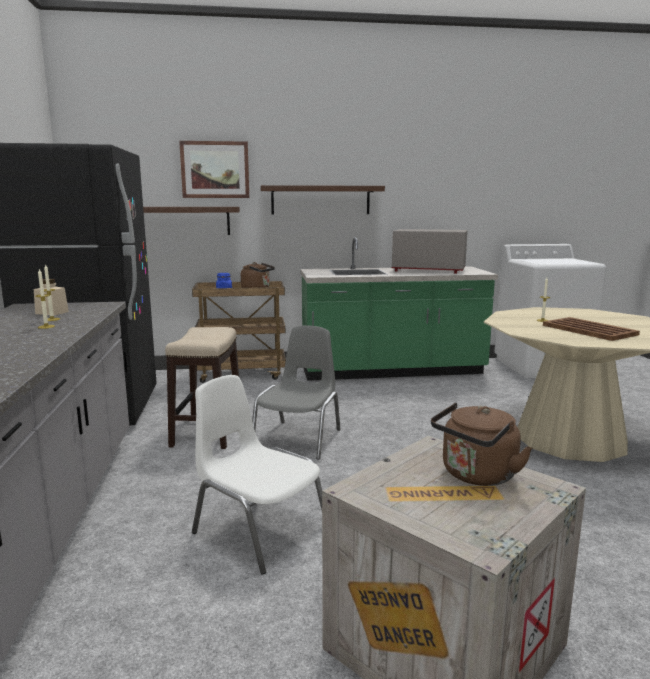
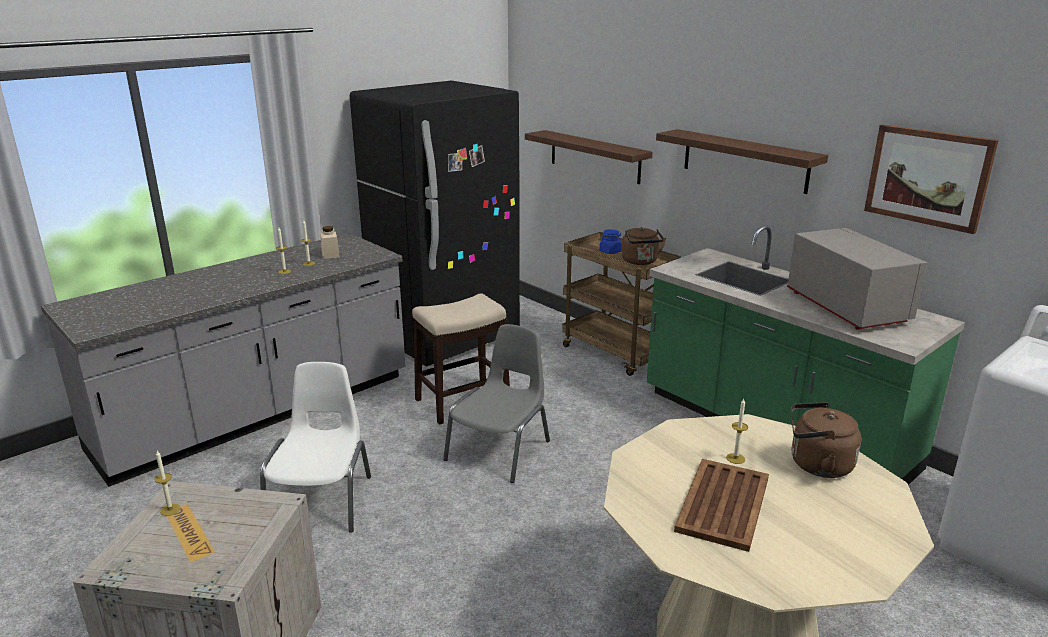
camera: 55 degrees right, 10 degrees up
(215, 170) = (633, 101): picture -> picture (928, 177)
(299, 439) = (500, 450): grey chair -> grey chair turned 45 degrees counterclockwise
(389, 497) = (170, 509): none -> candle
(476, 476) = (228, 539): brown kettle -> brown kettle (816, 465)

